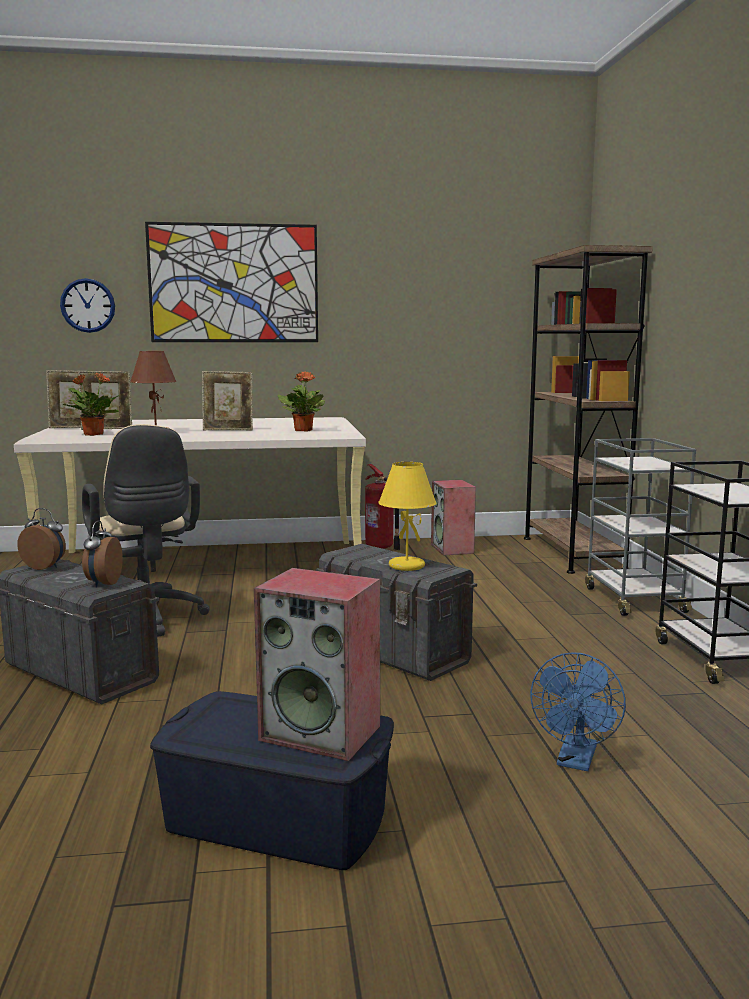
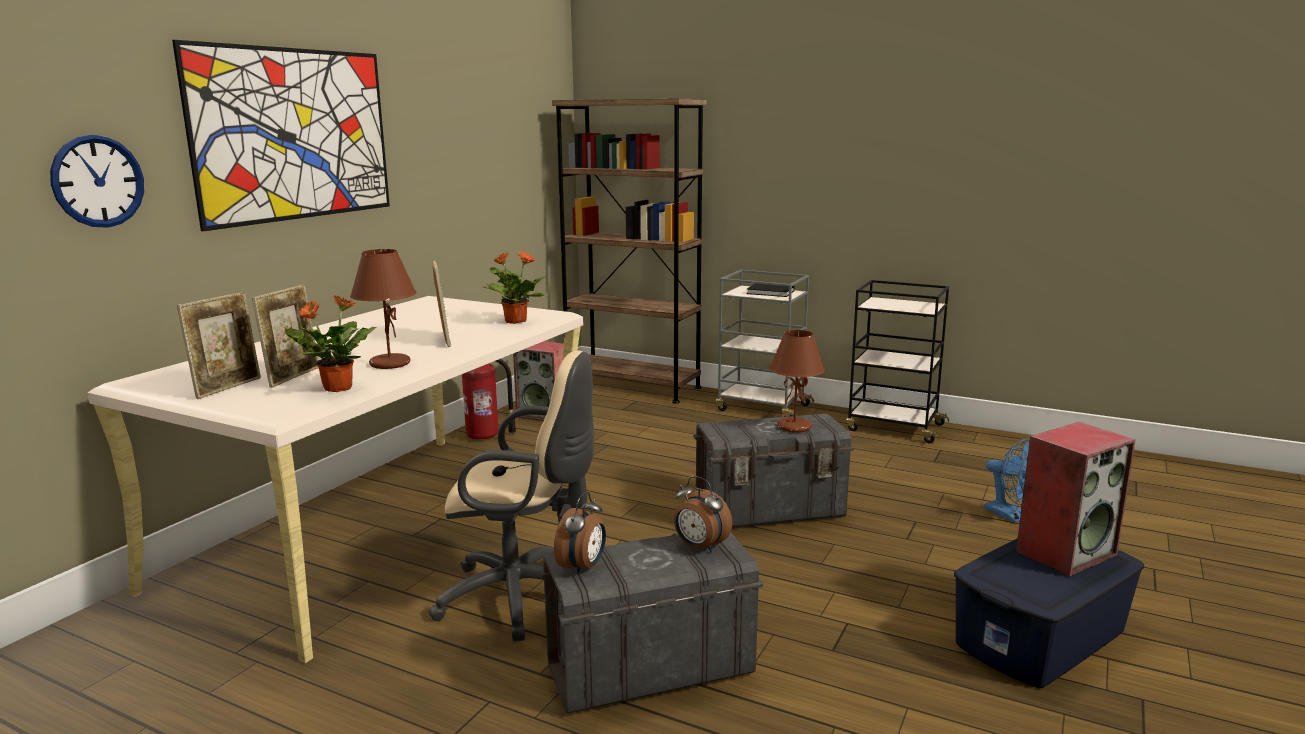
camera: 55 degrees left, 5 degrees up
(45, 567) = (583, 567): alarm clock -> alarm clock turned 150 degrees clockwise
(228, 430) = (444, 339): picture frame -> picture frame turned 45 degrees counterclockwise
(406, 566) = (794, 427): yellow table lamp -> brown table lamp
(647, 463) = (771, 292): none -> black book

